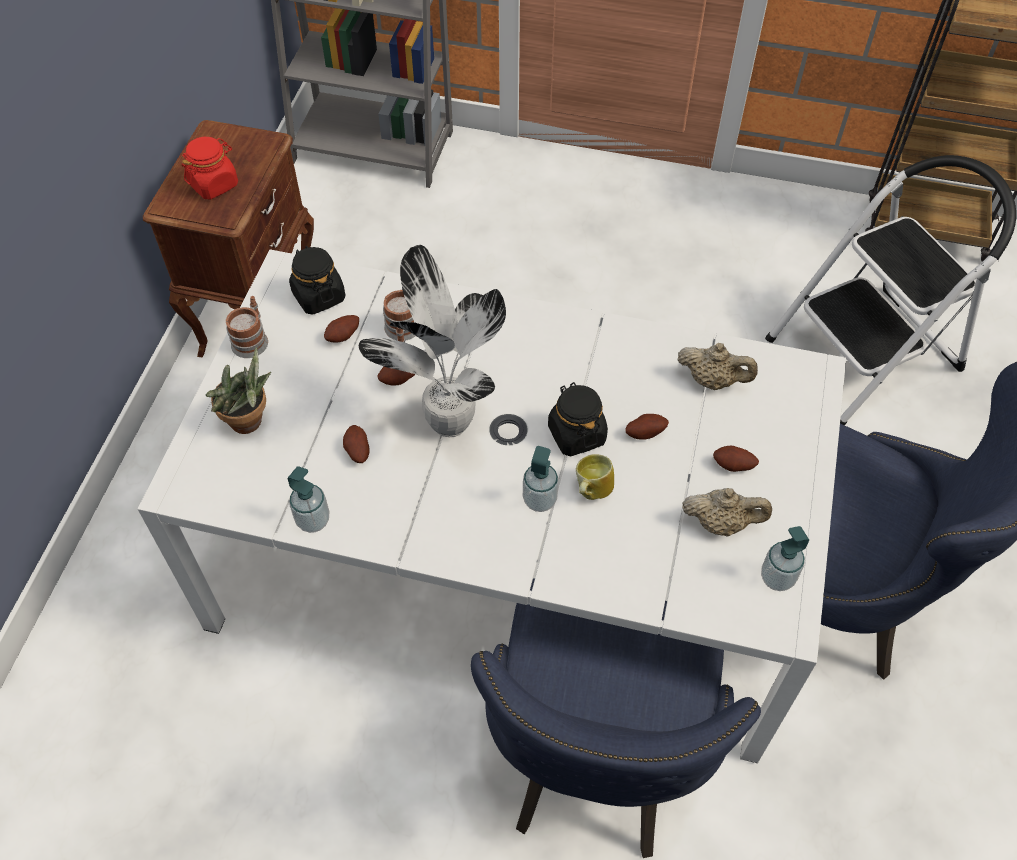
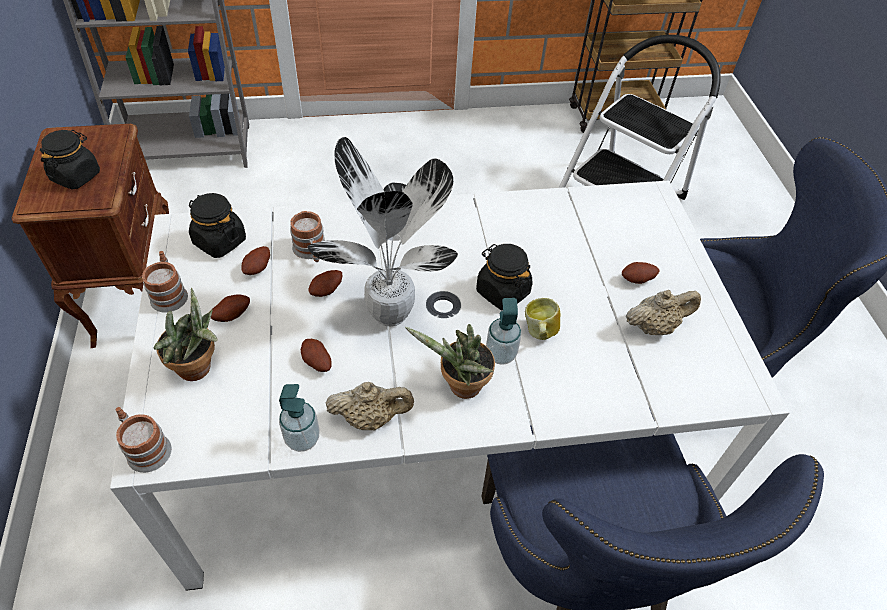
camera: 25 degrees left, 5 degrees down
(177, 483) = (145, 448): none -> mug
(214, 184) = (76, 176): red jar -> black jar
(482, 521) = (460, 387): none -> potted plant
(645, 432) = (556, 274): potato -> potato (232, 314)
(713, 380) = (585, 221): beige teapot -> beige teapot (371, 418)
(777, 578) = (721, 355): soap dispenser -> none

